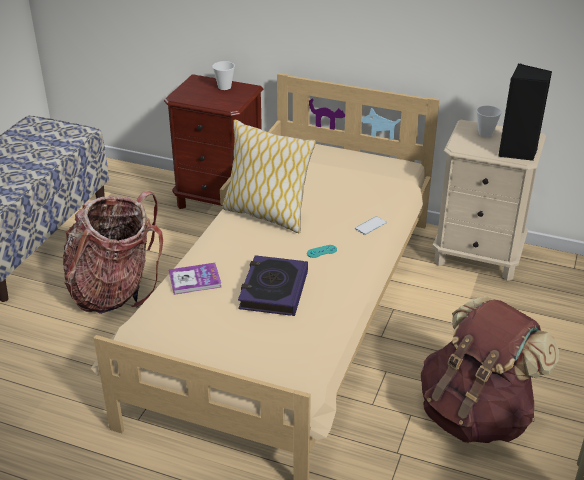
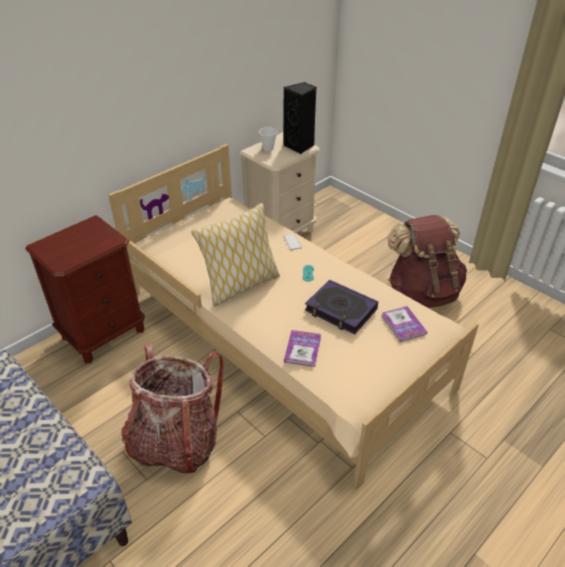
camera: 65 degrees left, 5 degrees up
(224, 87) = (76, 234): cup -> none
(281, 343) = (403, 325): none -> book

